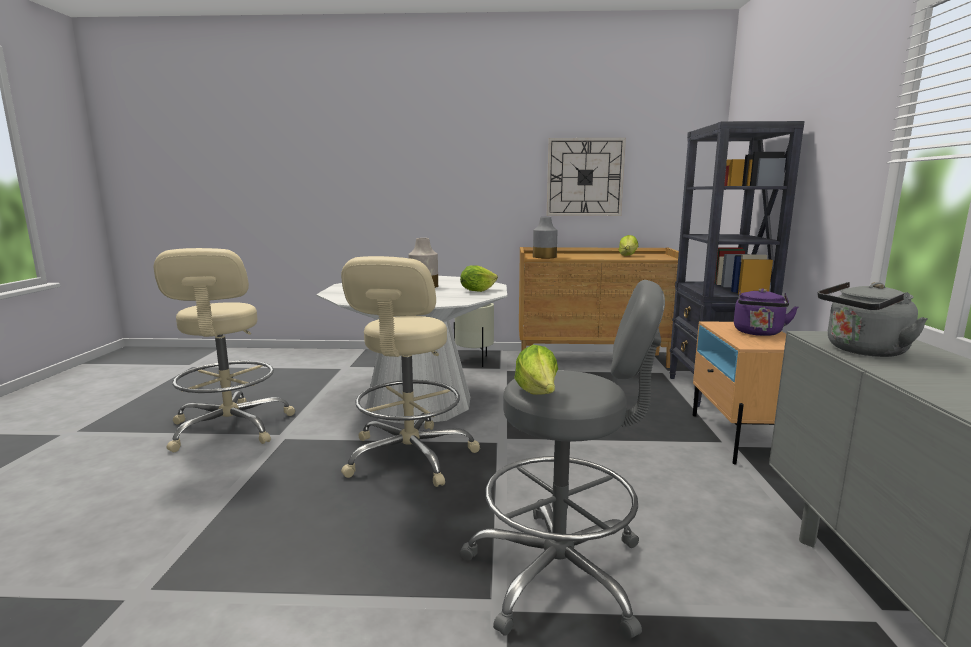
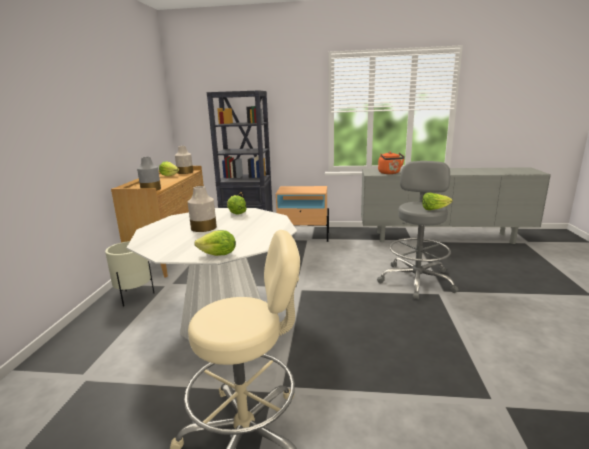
camera: 85 degrees left, 5 degrees up
(334, 293) = (218, 255): none -> lettuce
(409, 457) = (320, 319): beige stool -> none
(585, 177) = (126, 123): wall clock -> none
(655, 257) = (185, 172): none -> beige vase
(758, 333) = (301, 188): purple kettle -> none
(862, 351) = (390, 173): grey kettle -> orange kettle

